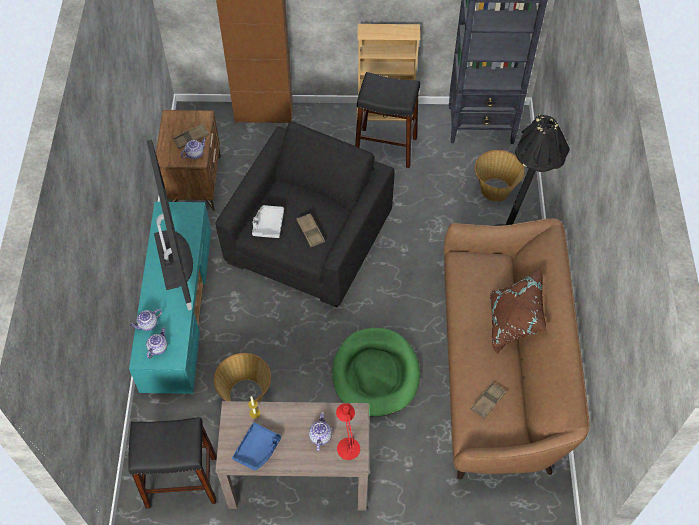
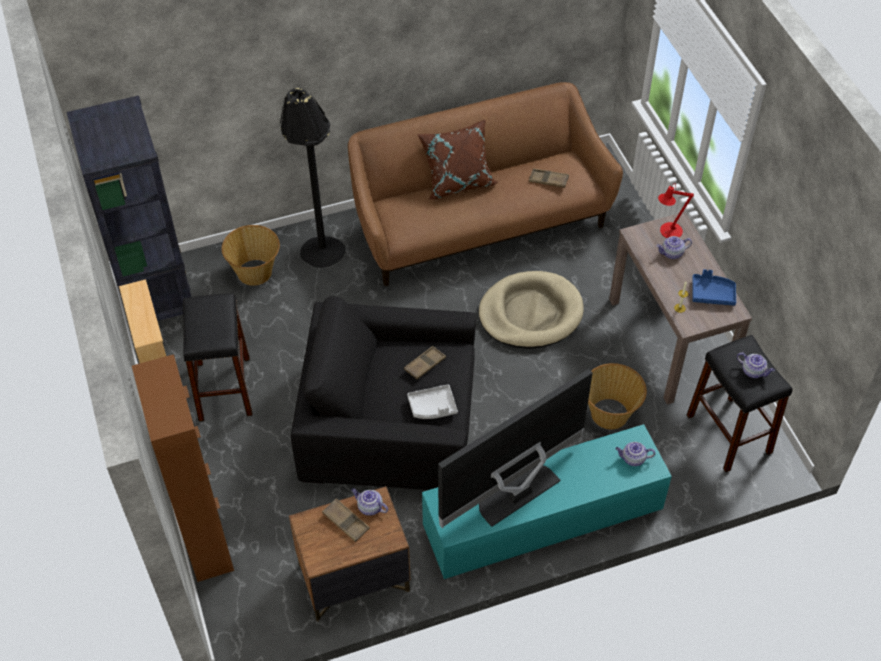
camera: 110 degrees left, 5 degrees down
(148, 324) = (611, 480): teapot -> teapot (753, 371)
(375, 374) = (530, 313): green dog bed -> beige dog bed

